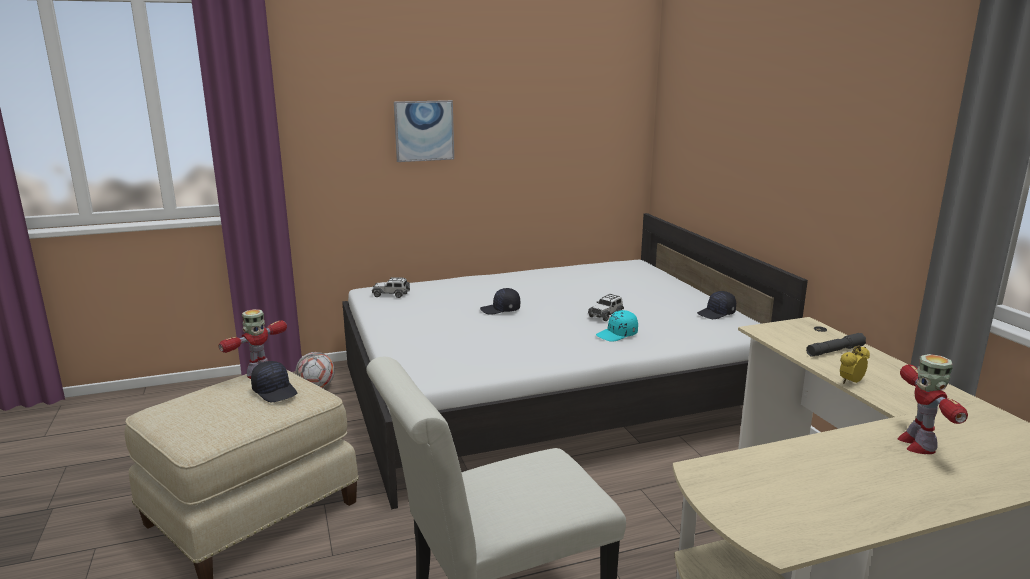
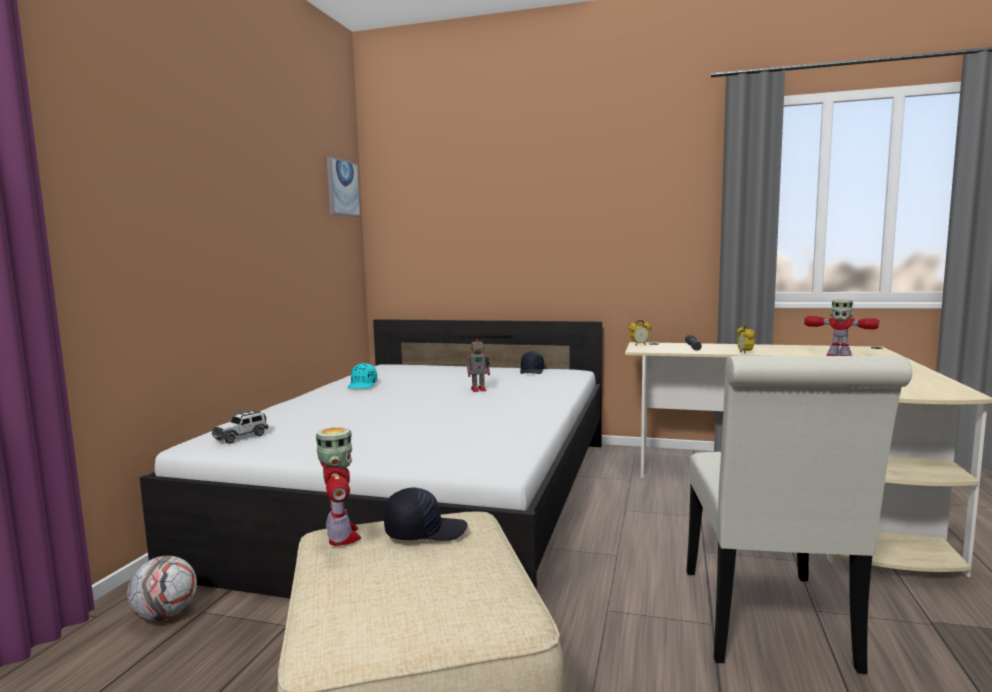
camera: 55 degrees left, 10 degrees down
(424, 131) = (204, 225): picture -> picture (342, 188)
(501, 310) = (396, 410): black cap -> none
(606, 315) = (479, 389): toy car -> toy robot
(617, 335) = (523, 395): turquoise cap -> turquoise cap (363, 385)
(795, 324) = (639, 345): none -> alarm clock

